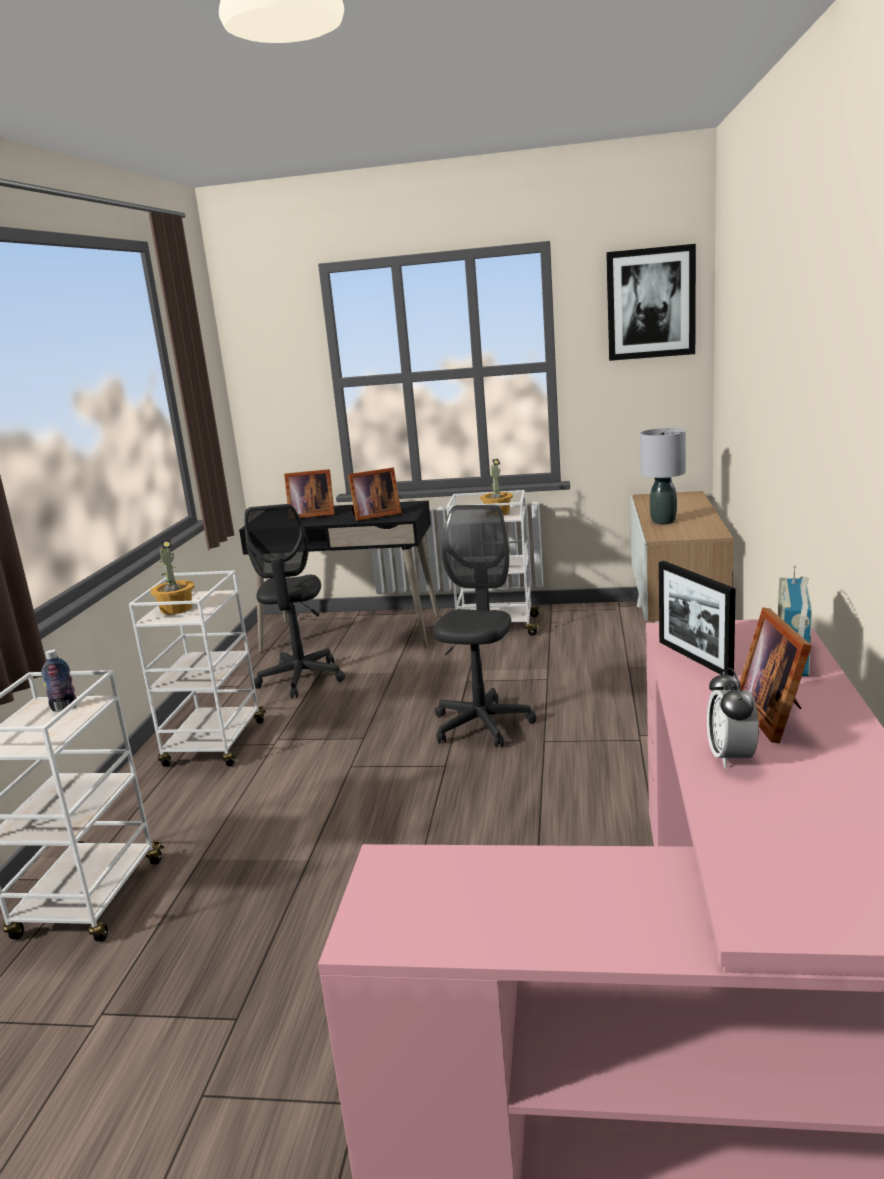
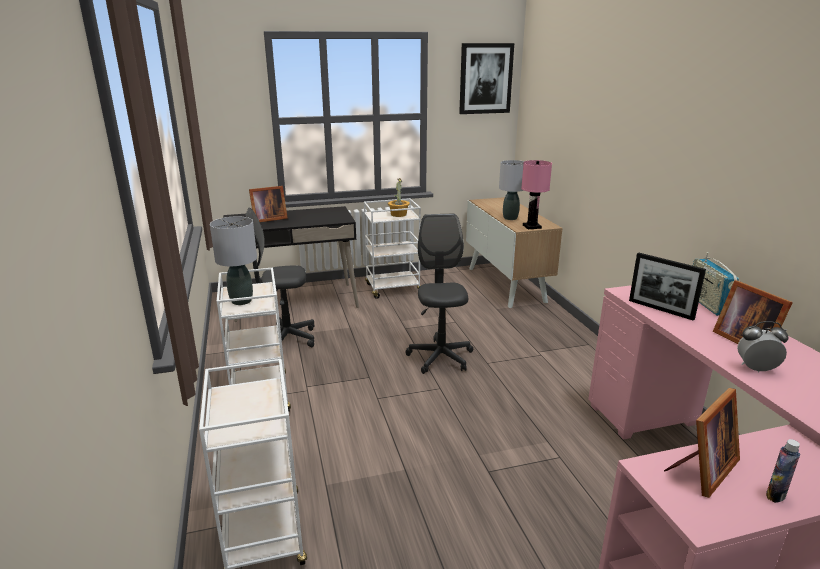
camera: 25 degrees left, 5 degrees up
(64, 708) = (249, 393): bottle -> bottle (775, 495)
(176, 609) = (241, 301): potted plant -> grey table lamp
(301, 679) = (286, 339): grey office chair -> grey office chair turned 105 degrees clockwise
(374, 516) = (320, 219): picture frame -> picture frame (702, 470)
(682, 534) = (531, 227): none -> pink table lamp
(731, 757) = (756, 369): alarm clock -> alarm clock turned 120 degrees clockwise

